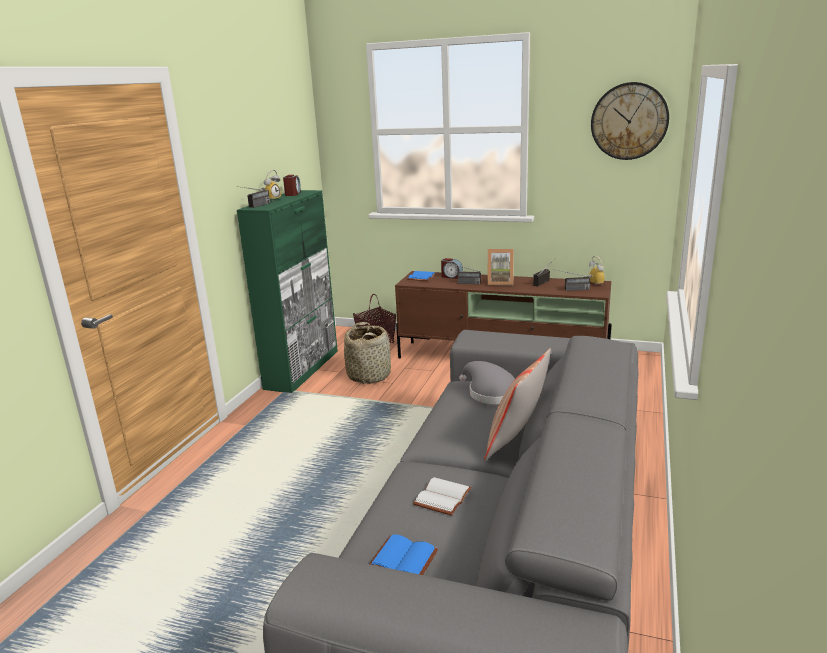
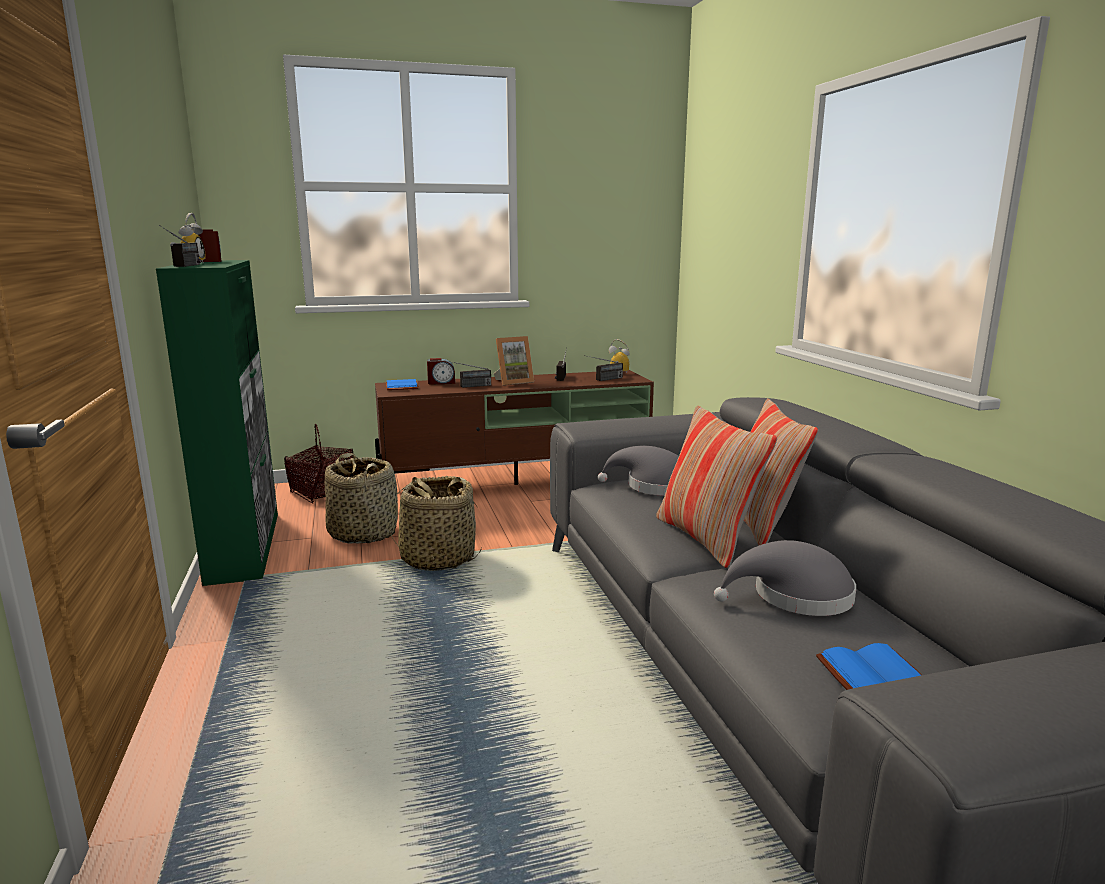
camera: 35 degrees left, 5 degrees down
(390, 404) = (437, 558): none -> basket
(443, 498) = (794, 597): white book -> grey hat
(461, 442) = (706, 539): none -> pillow
(629, 121) = (629, 185): wall clock -> none

